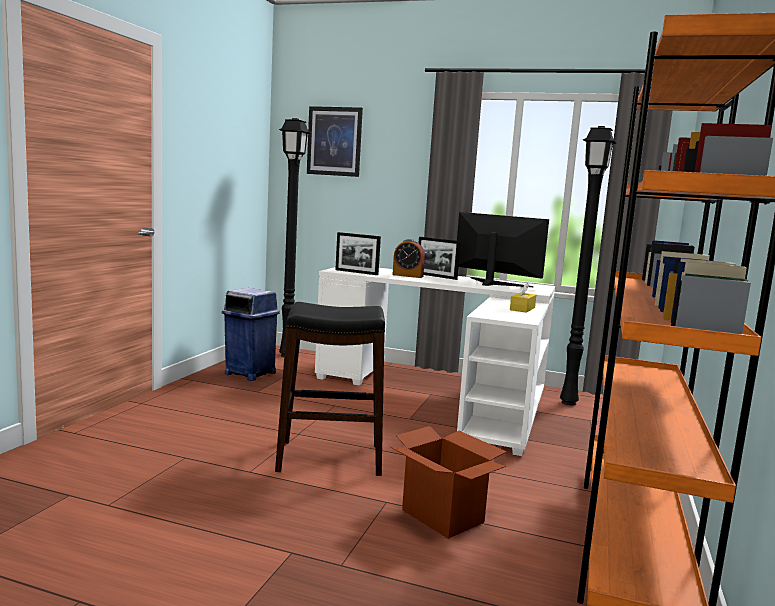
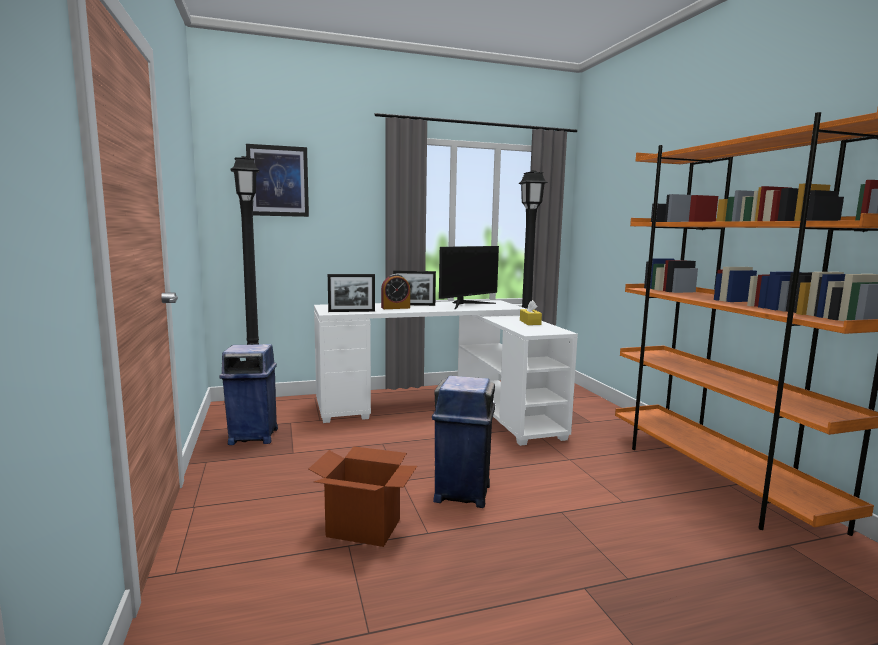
camera: 35 degrees left, 0 degrees up
(329, 458) = (462, 492): black stool -> blue trash can
(443, 516) = (609, 506): cardboard box -> cardboard box (364, 528)
(494, 283) = (466, 304): monitor -> monitor turned 135 degrees clockwise

